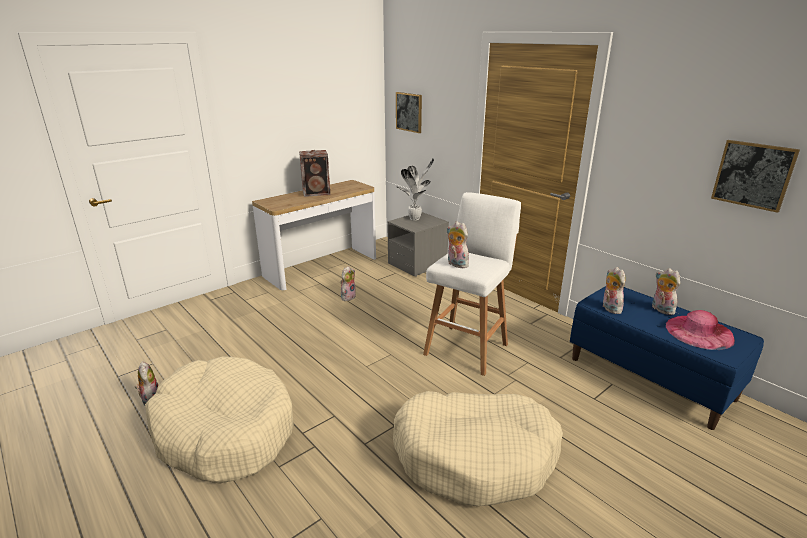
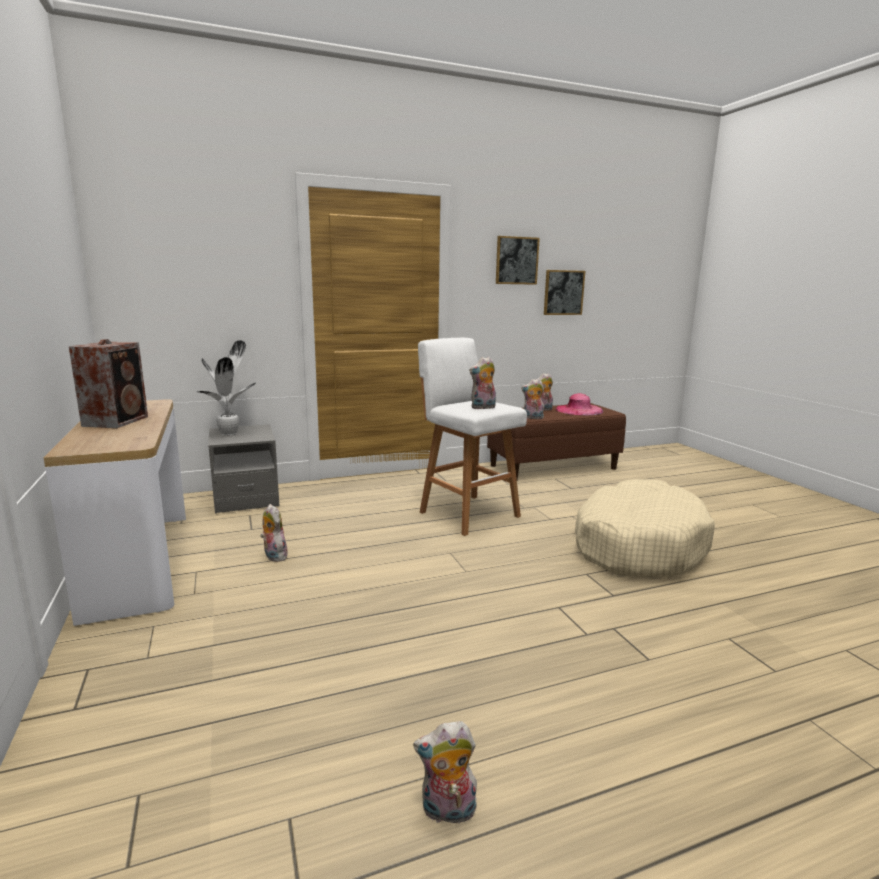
camera: 70 degrees left, 10 degrees down
(224, 431) = (568, 705): beige dog bed -> none
(409, 112) = (159, 283): picture -> picture (516, 260)
(650, 378) = (553, 467): blue bench -> brown bench

